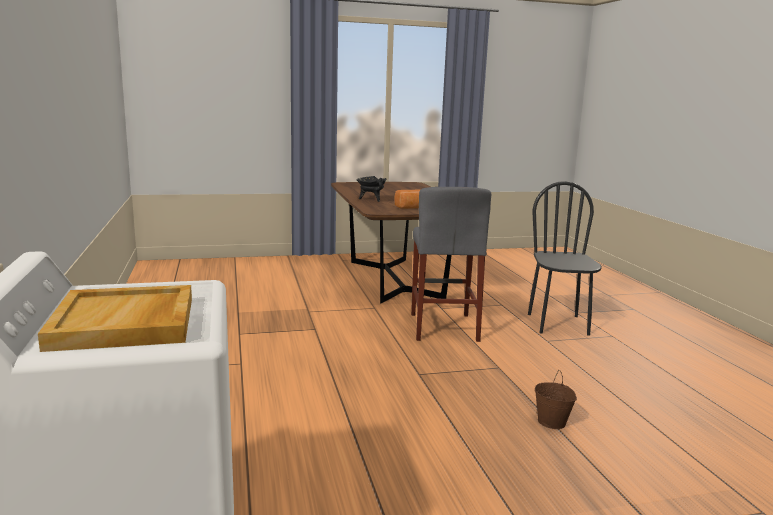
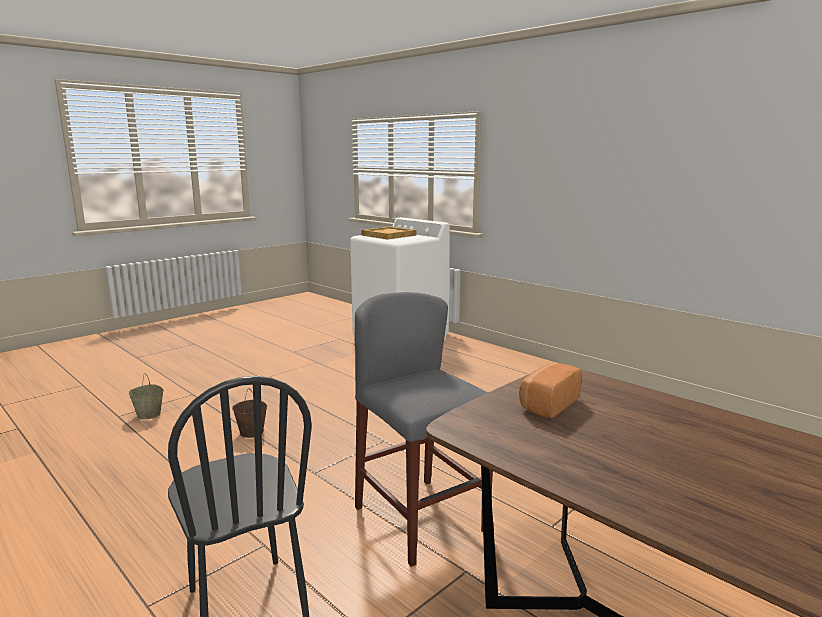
camera: 150 degrees right, 0 degrees up
(371, 199) = (675, 416): black cooking pot -> none
(708, 498) = (149, 415): none -> beige bucket

